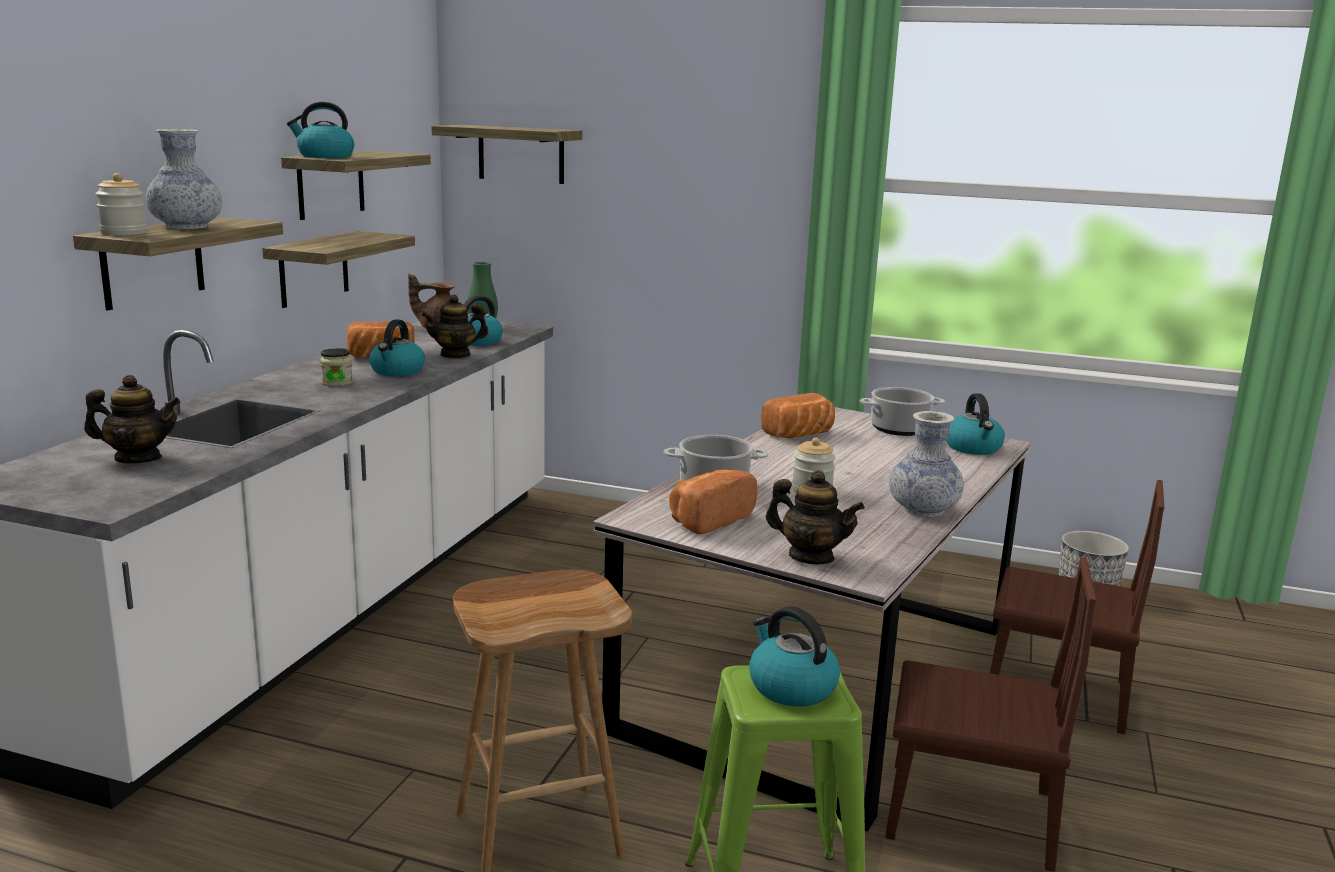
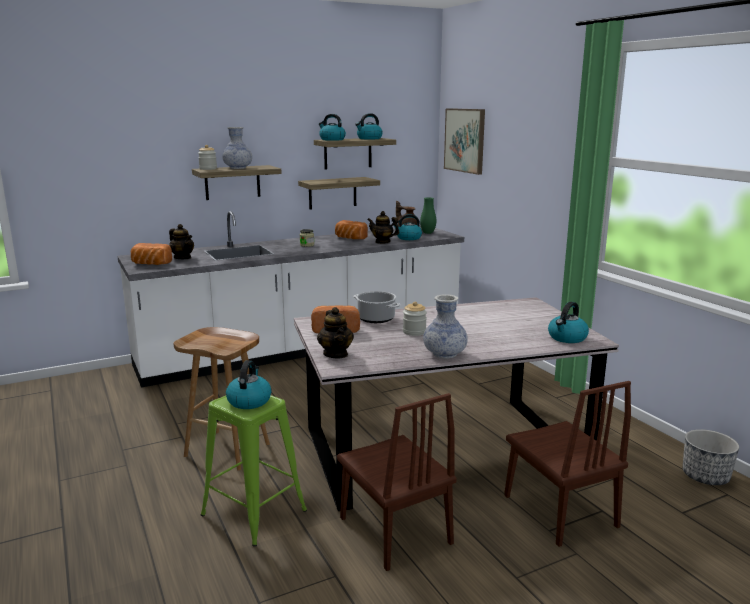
camera: 45 degrees right, 0 degrees up
(397, 371) = (340, 244): kettle -> kettle (369, 138)
(521, 154) = (465, 140): shelf -> picture
(800, 435) = (482, 309): bread -> bread (150, 264)
(900, 429) = (549, 319): cooking pot -> none

